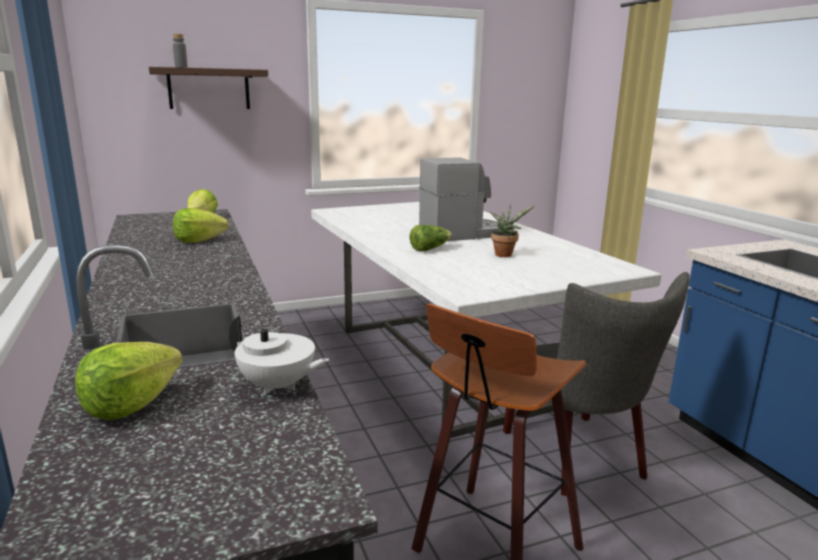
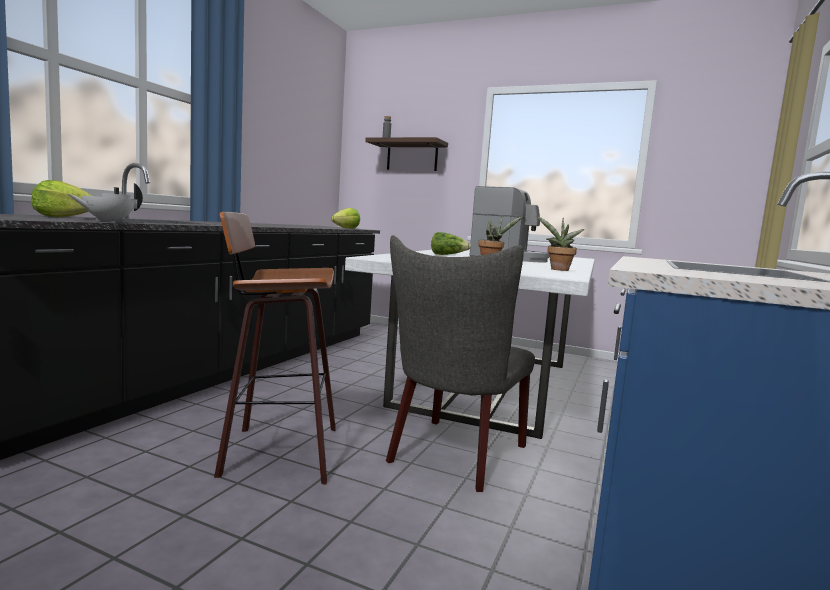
camera: 45 degrees right, 10 degrees down
(199, 240) = (306, 226): lettuce -> none
(278, 386) = (108, 221): white teapot -> white teapot turned 60 degrees clockwise
(574, 253) = (558, 270): none -> potted plant

